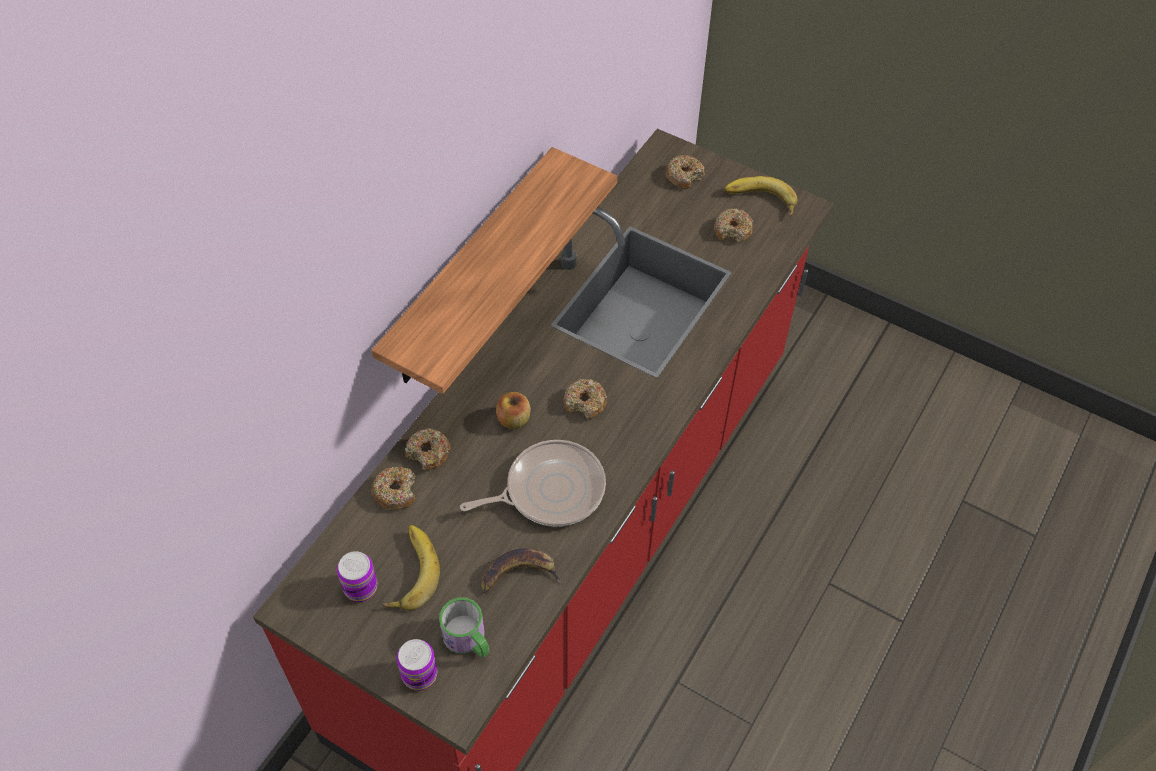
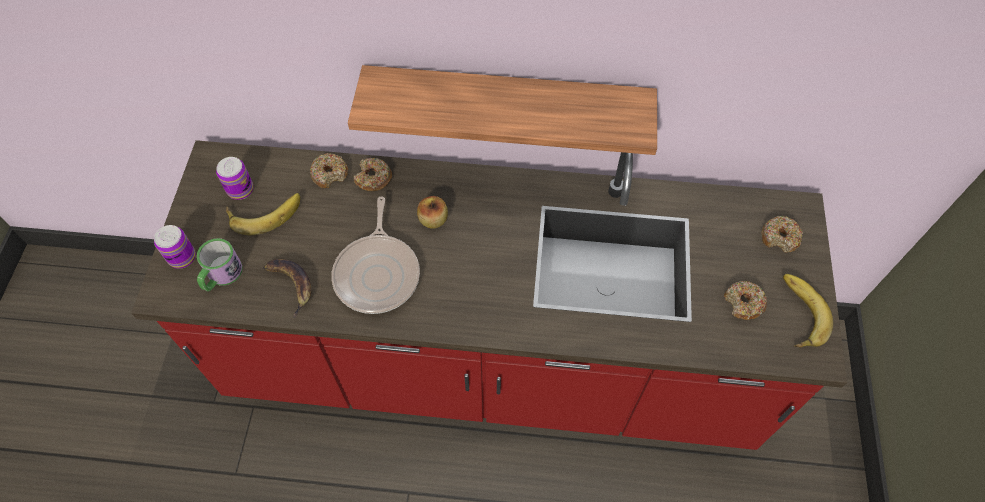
camera: 65 degrees right, 5 degrees up
(550, 490) = (378, 273): frying pan -> frying pan turned 45 degrees clockwise
(585, 403) = (476, 263): donut -> none

